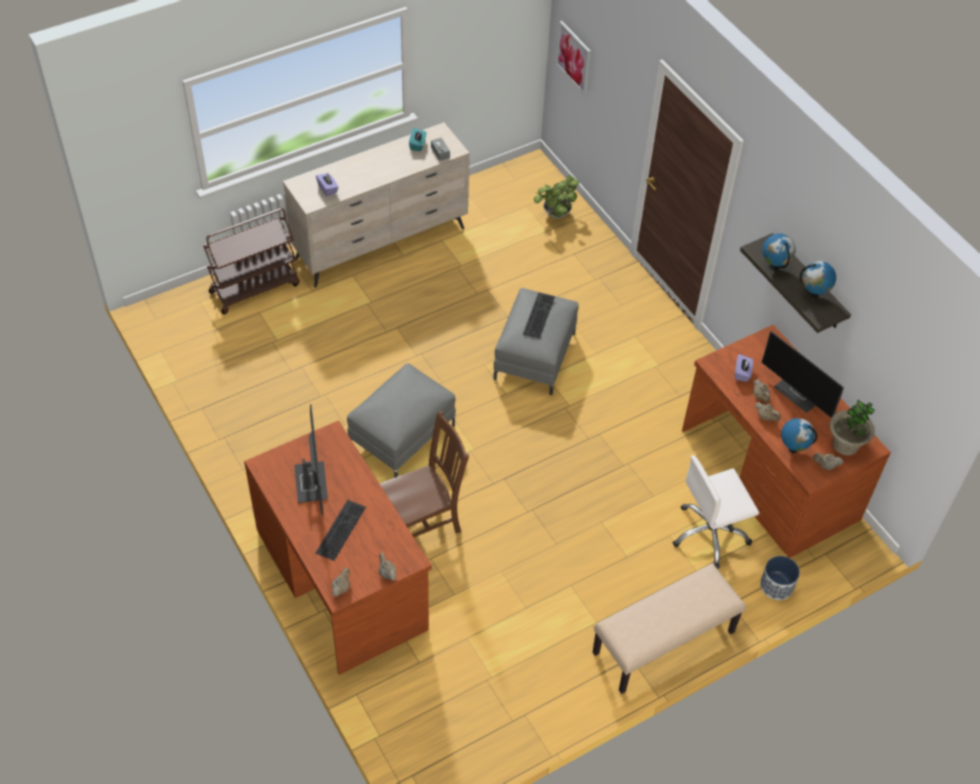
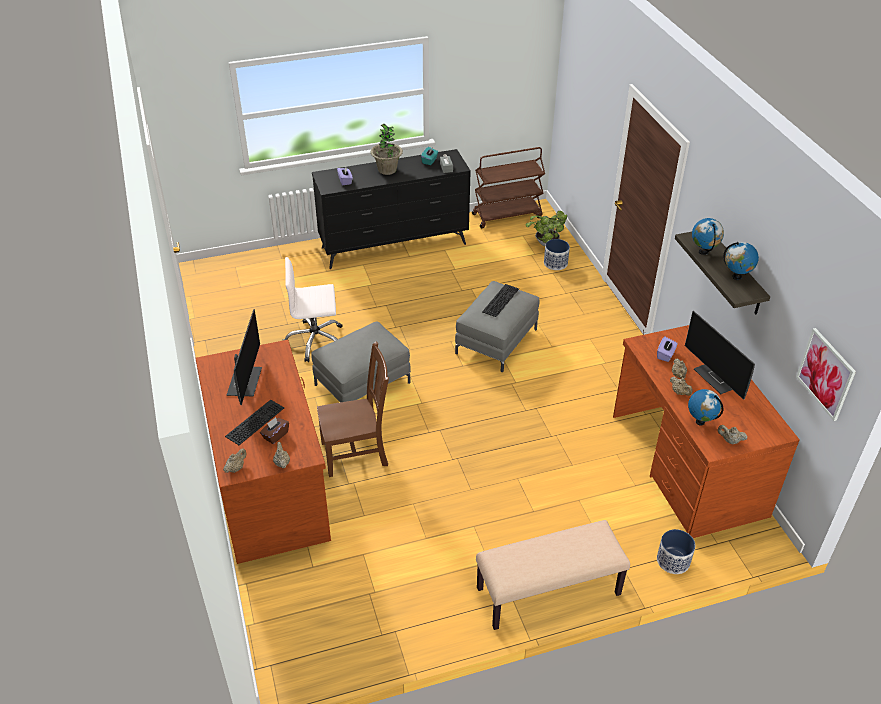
camera: 15 degrees right, 10 degrees down
(255, 288) = (282, 263): brown cart -> brown cart (507, 215)
(368, 542) = (275, 435): none -> brown tissue box
(381, 243) = (394, 246): beige dresser -> black dresser
(574, 57) = (571, 105): picture -> picture (826, 374)
(574, 240) = (555, 263): none -> planter
(710, 534) = (618, 505): white office chair -> white office chair (315, 341)
(845, 445) = (754, 426): potted plant -> potted plant (387, 170)

